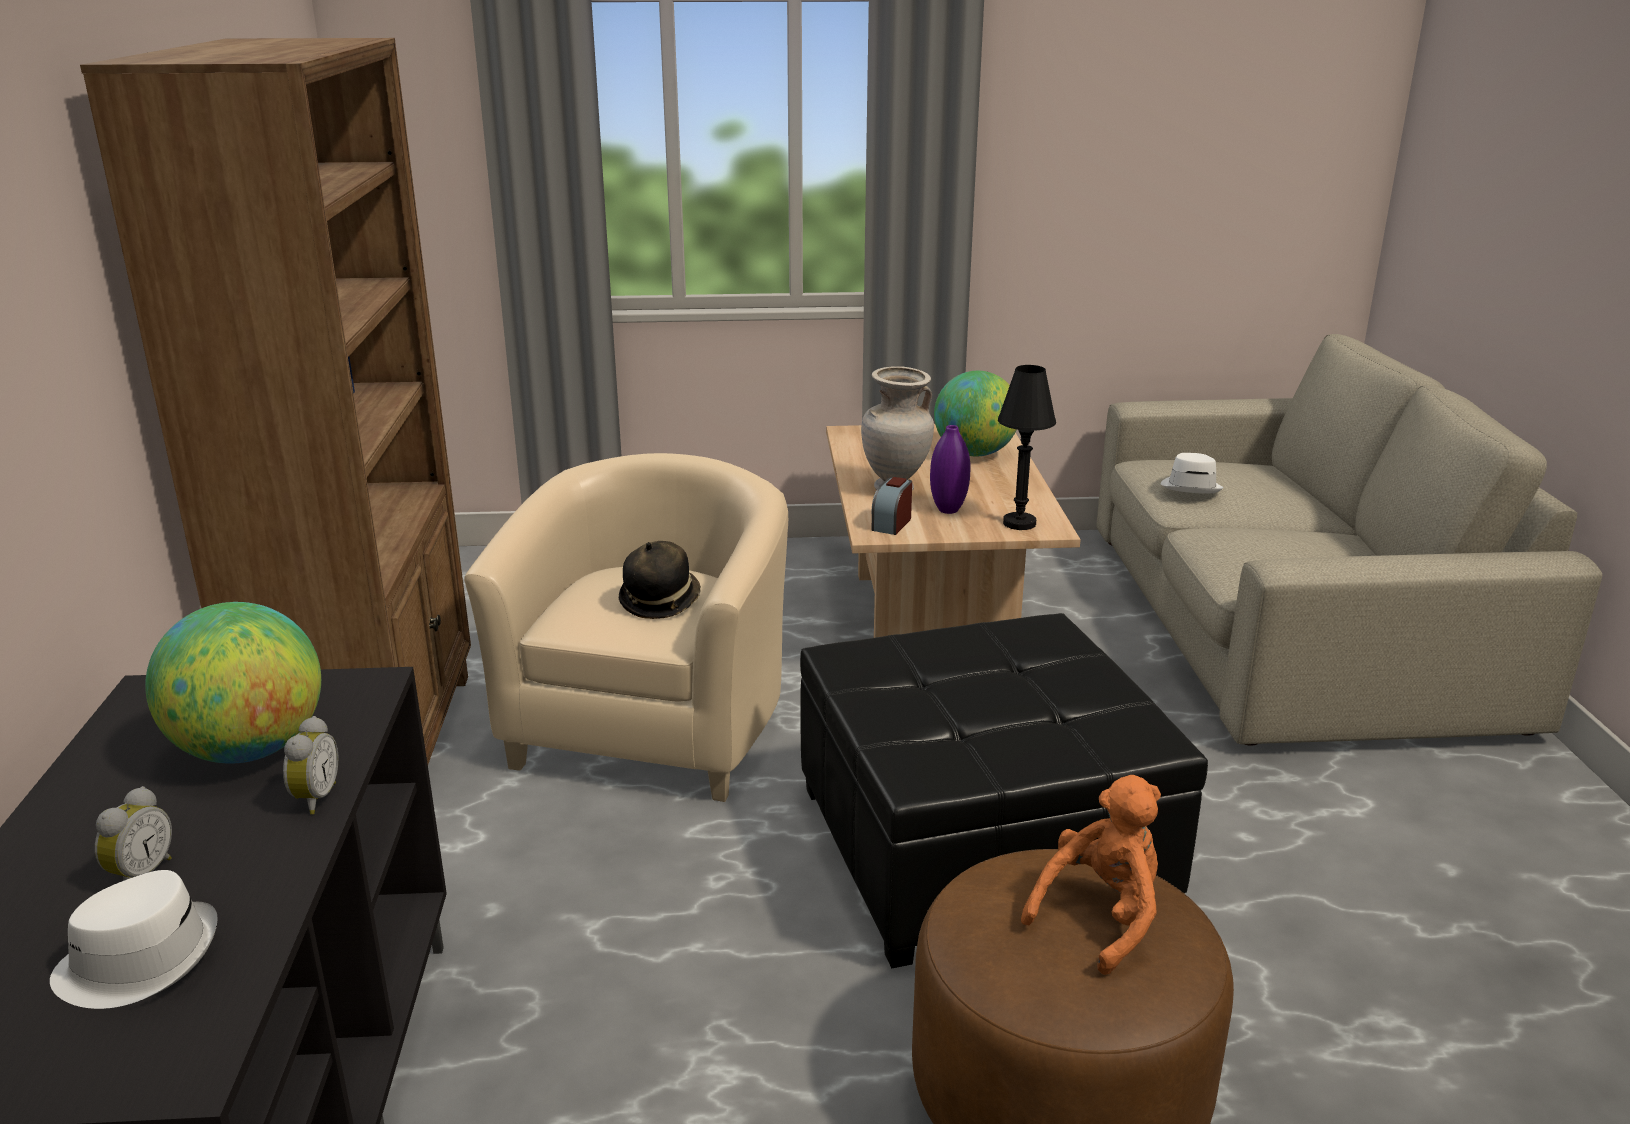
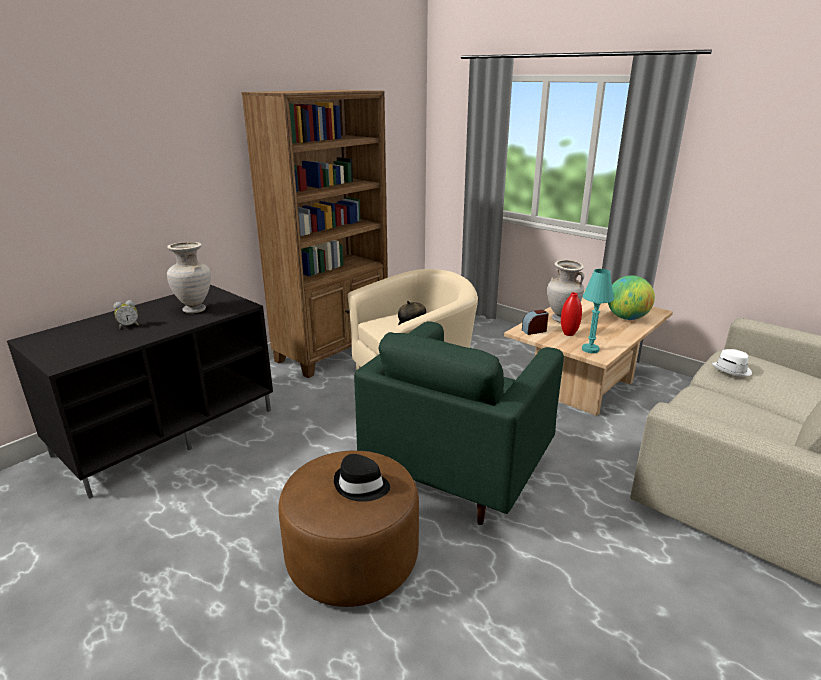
camera: 45 degrees right, 0 degrees up
(140, 959) = (96, 341): white hat -> none
(250, 750) = (195, 310): globe -> beige vase
(313, 798) = (183, 325): alarm clock -> none
(948, 510) = (568, 334): purple vase -> red vase
(978, 848) = (457, 473): black ottoman -> green armchair
(1019, 523) = (590, 349): black table lamp -> turquoise table lamp
(1101, 916) = (361, 486): orange plush toy -> black hat

